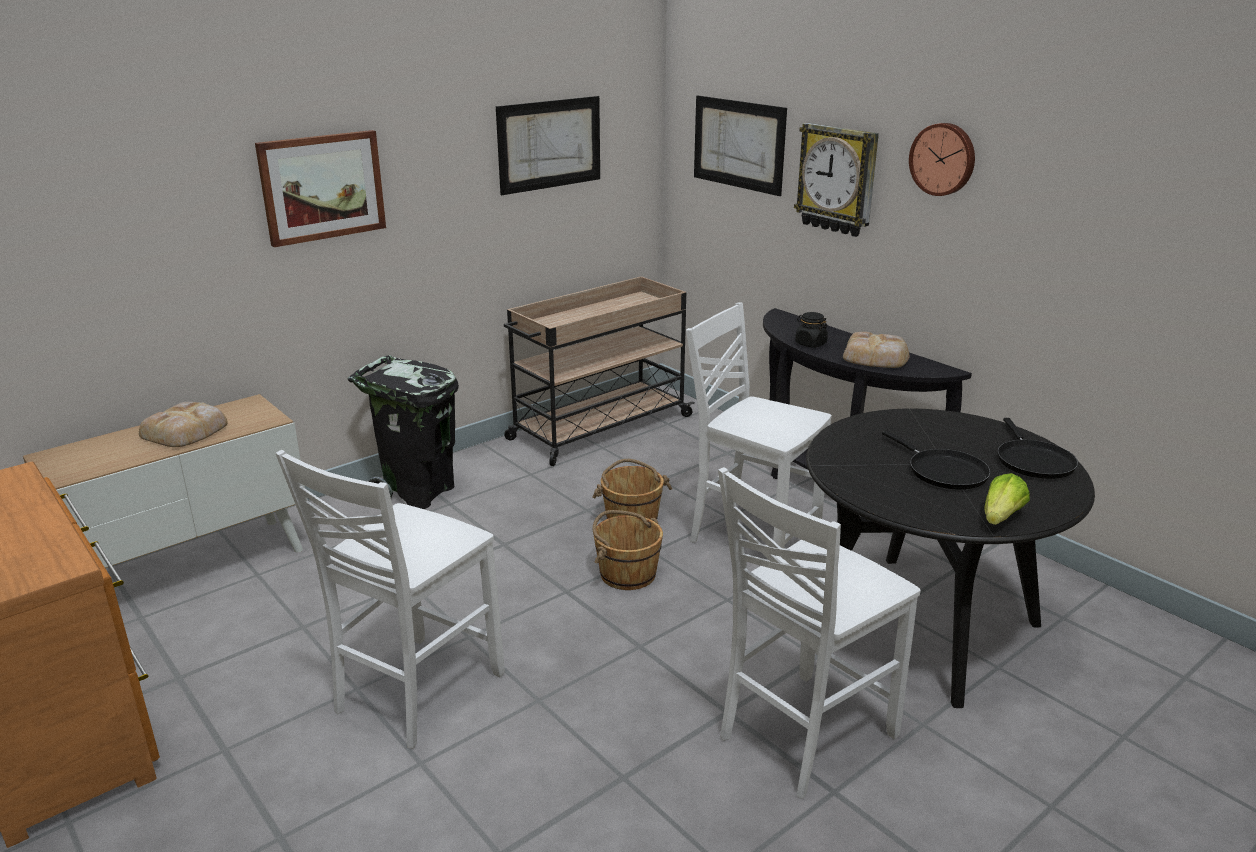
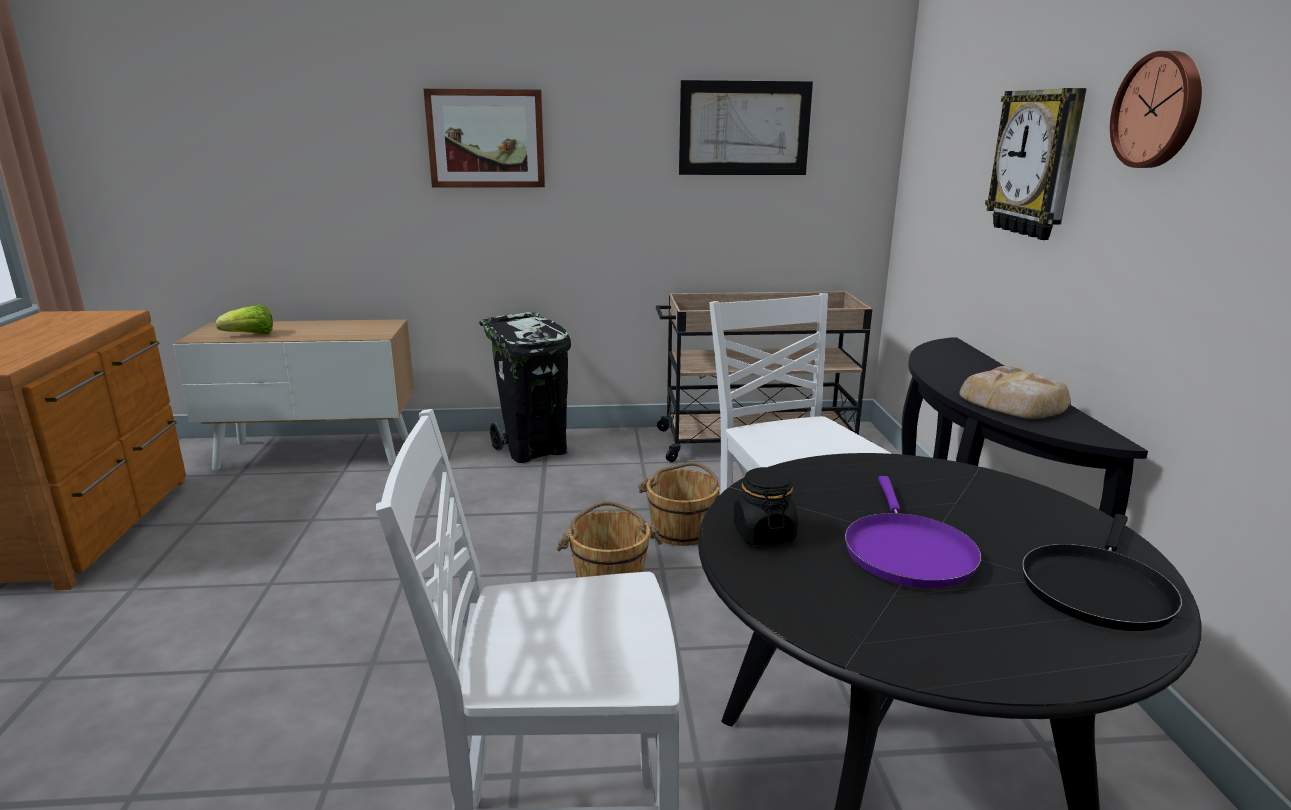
camera: 35 degrees right, 5 degrees down
(186, 431) = (317, 329): bread -> none
(415, 693) = (299, 607): white chair -> none
(738, 144) = (954, 134): picture -> none
(810, 343) = (943, 373): black jar -> black jar (763, 534)
(943, 471) = (906, 551): black frying pan -> purple frying pan
(1001, 517) = (903, 646): lettuce -> lettuce (250, 335)

